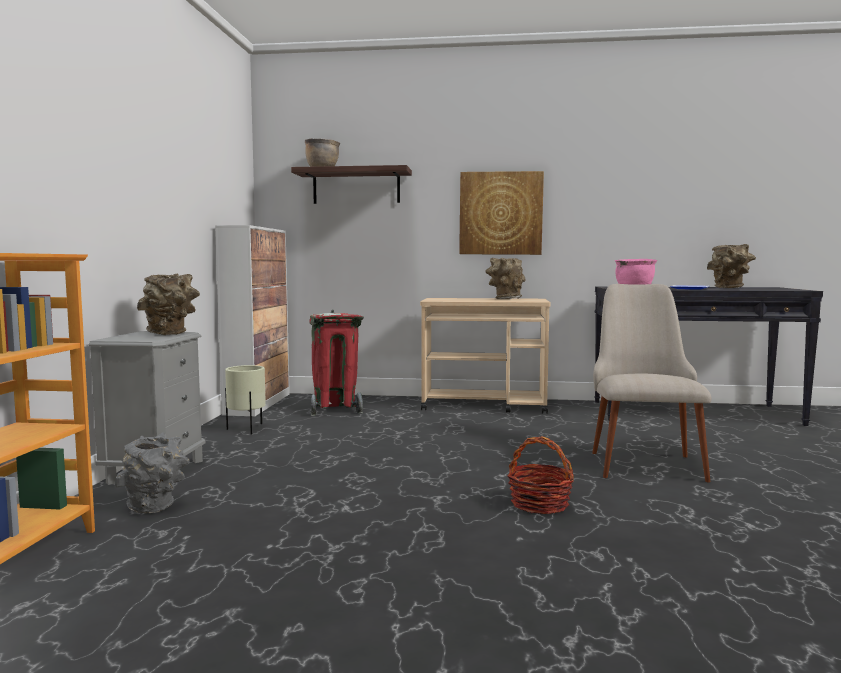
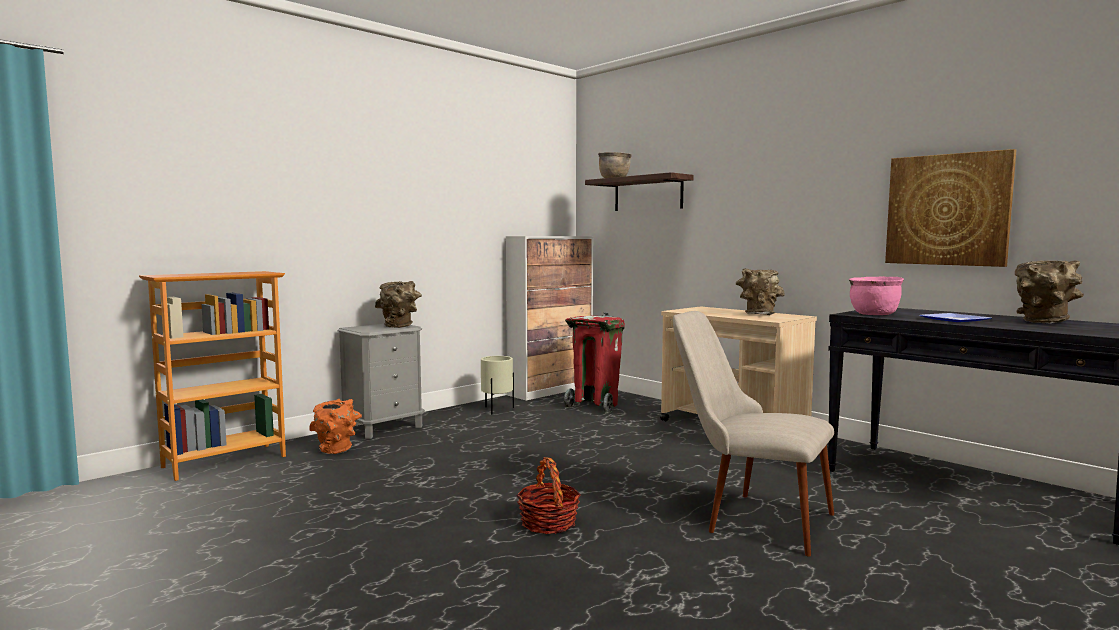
camera: 40 degrees right, 0 degrees up
(156, 507) = (337, 450): grey vase -> orange vase
(500, 213) = (776, 217): picture -> picture (947, 210)
(642, 460) = (748, 517): beige chair -> beige chair turned 105 degrees counterclockwise

